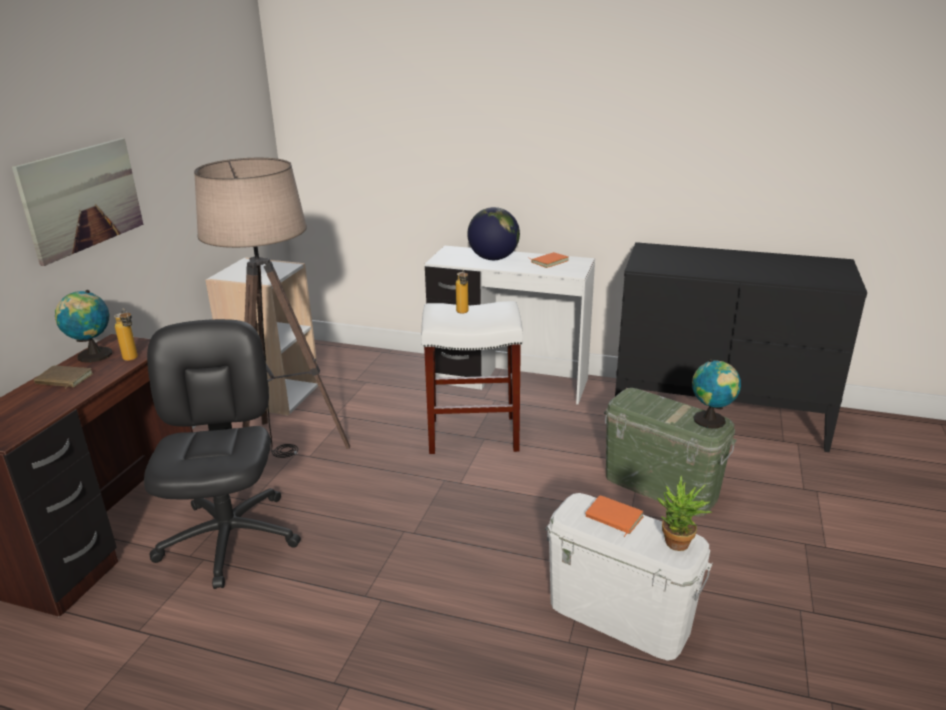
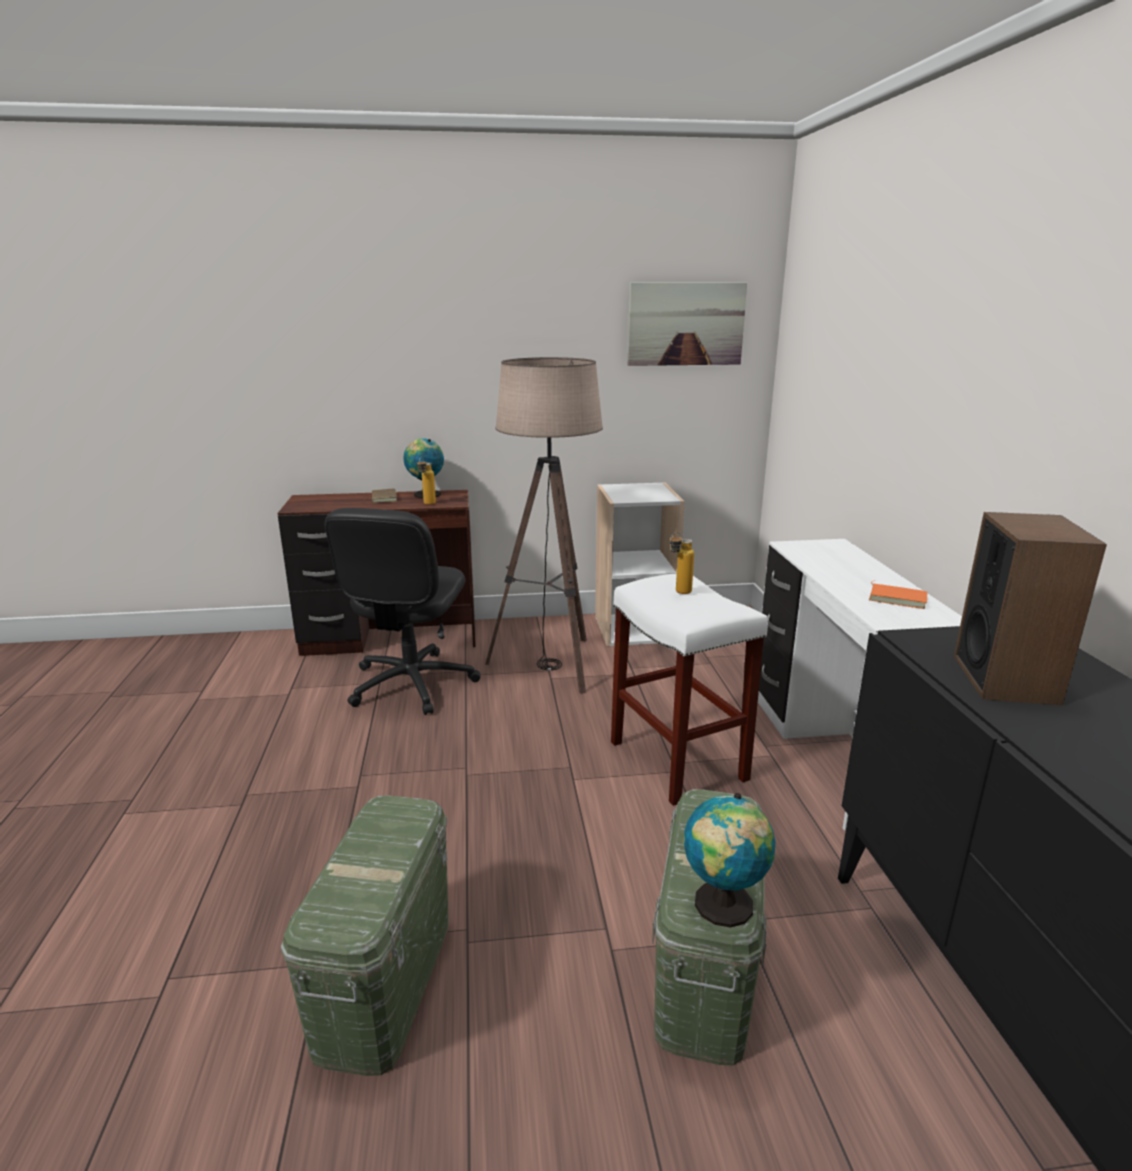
camera: 65 degrees right, 5 degrees down
(82, 198) = (473, 370): picture -> picture (686, 324)
(230, 537) = (411, 683): black office chair -> black office chair turned 135 degrees clockwise
(493, 258) = (847, 567): globe -> none
(613, 518) = (389, 843): orange book -> none
(620, 614) = (385, 983): white storage box -> green storage box
(678, 546) = (340, 915): potted plant -> none
(690, 265) = (1005, 679): none -> speaker

